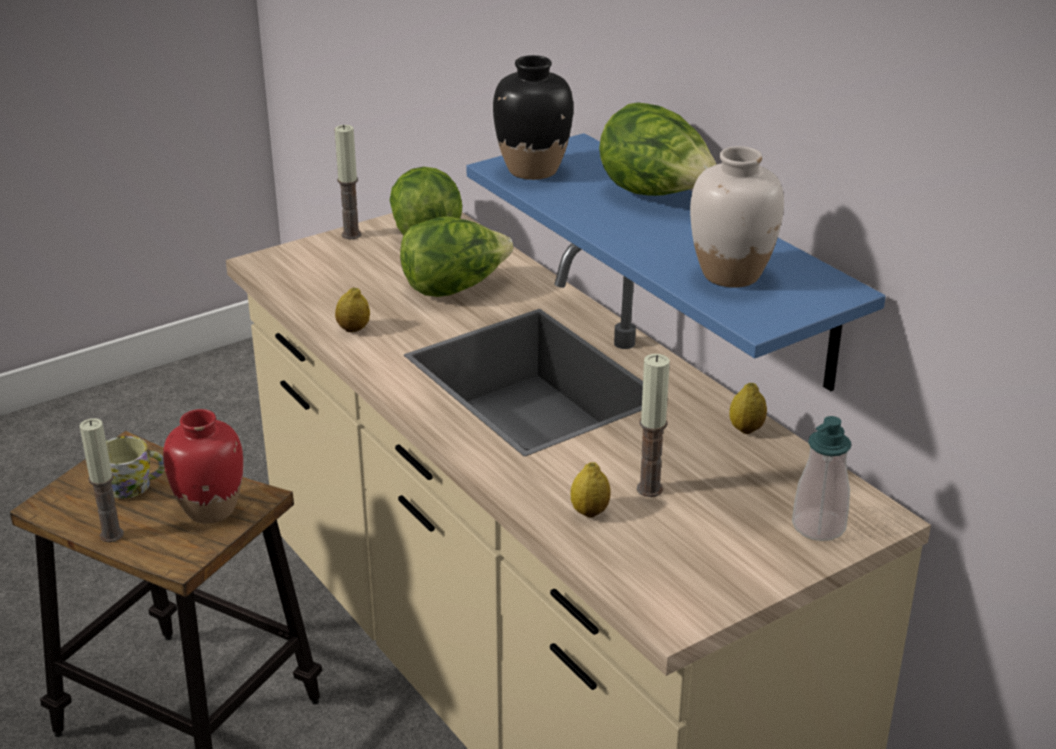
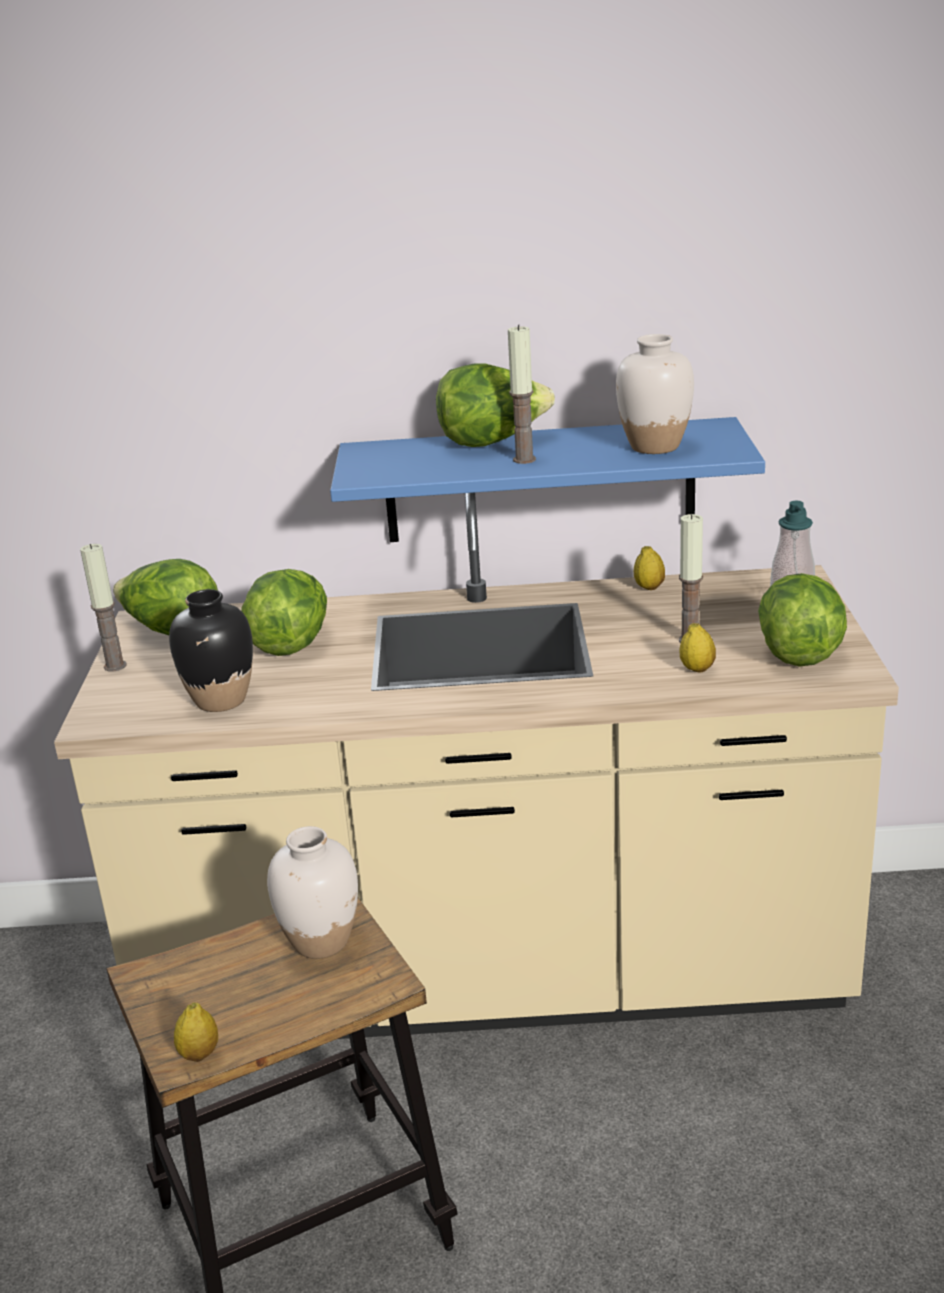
camera: 55 degrees left, 5 degrees down
(111, 535) = (285, 1022): candle -> candle (524, 459)
(135, 485) = (217, 985): mug -> none
(211, 509) = (320, 941): red vase -> white vase
(353, 329) = (294, 703): lemon -> lemon (199, 1054)
(533, 170) = (383, 469): black vase -> black vase (221, 700)
(688, 565) = (798, 651): none -> lettuce

